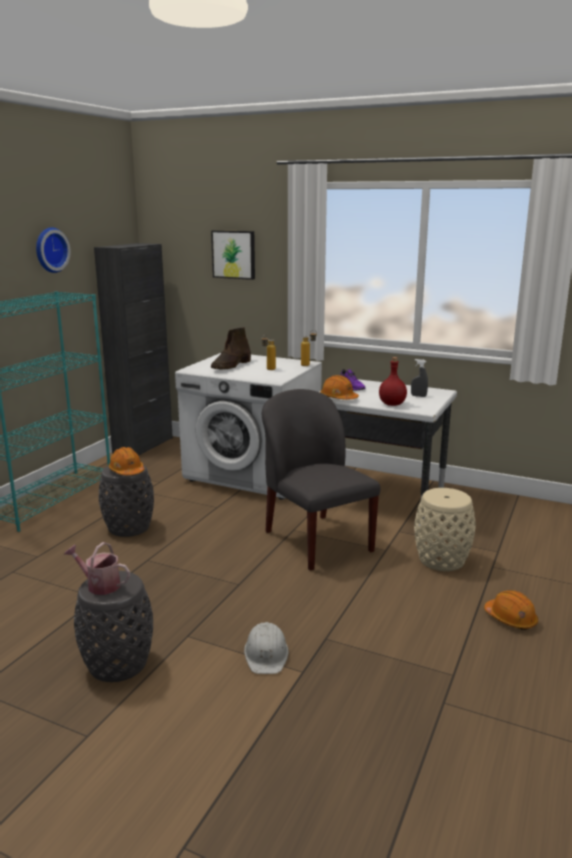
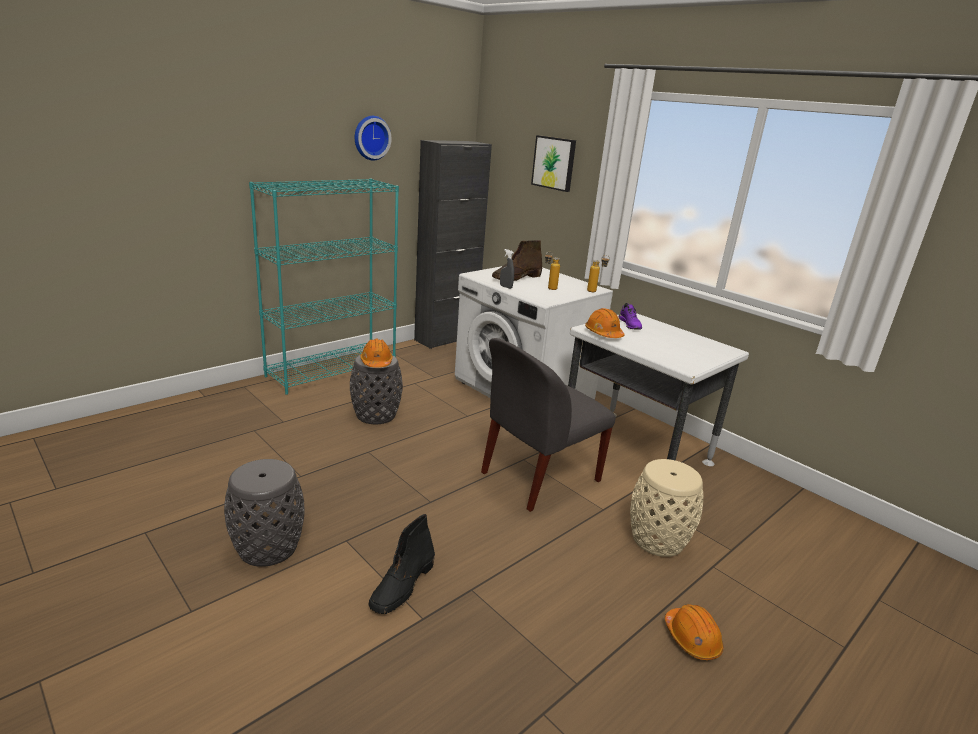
camera: 20 degrees right, 5 degrees up
(99, 585) = (254, 471): watering can -> none
(266, 654) = (402, 586): white hard hat -> black boot
(316, 540) = (538, 477): grey chair -> grey chair turned 120 degrees counterclockwise
(392, 404) = (656, 353): red bottle -> none
(418, 396) = (696, 350): grey spray bottle -> grey spray bottle (506, 287)

